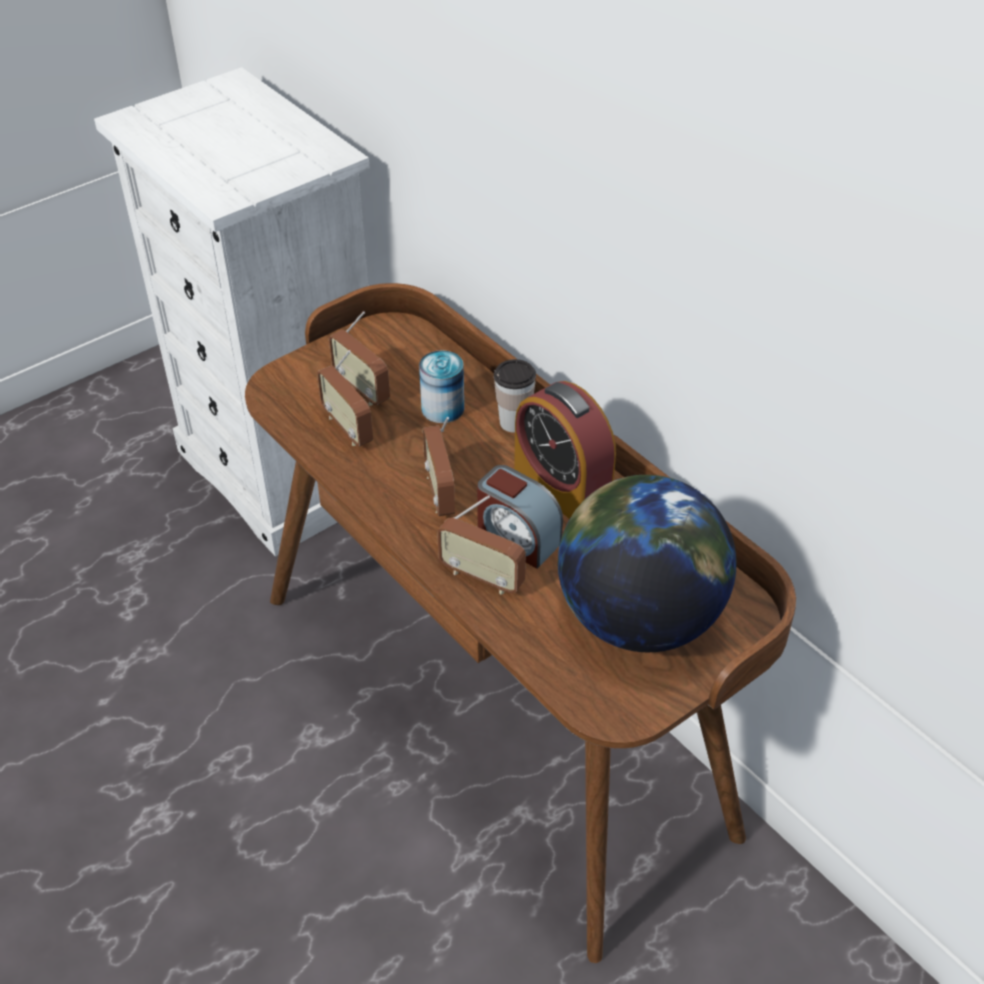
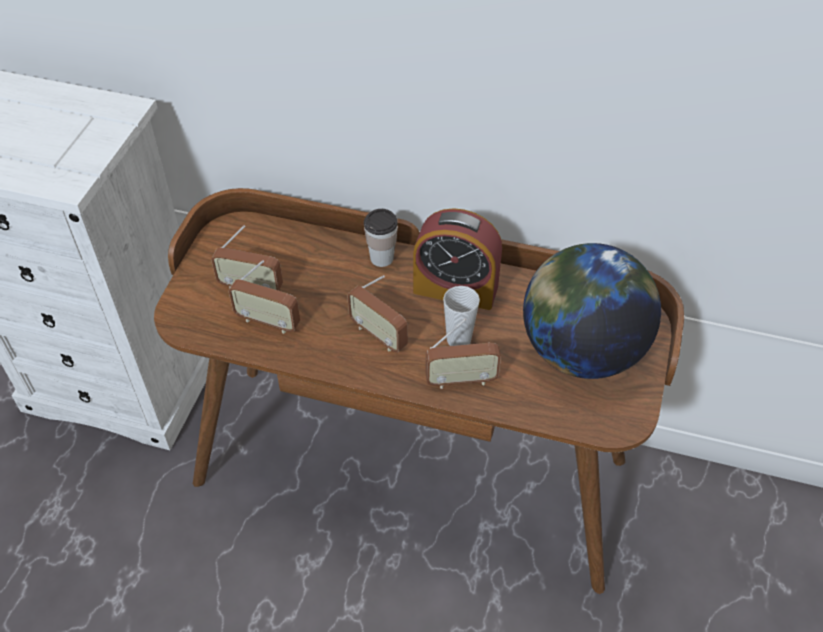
camera: 35 degrees left, 5 degrees up
(442, 408) = (323, 272): can -> none
(517, 538) = (458, 340): alarm clock -> cup

